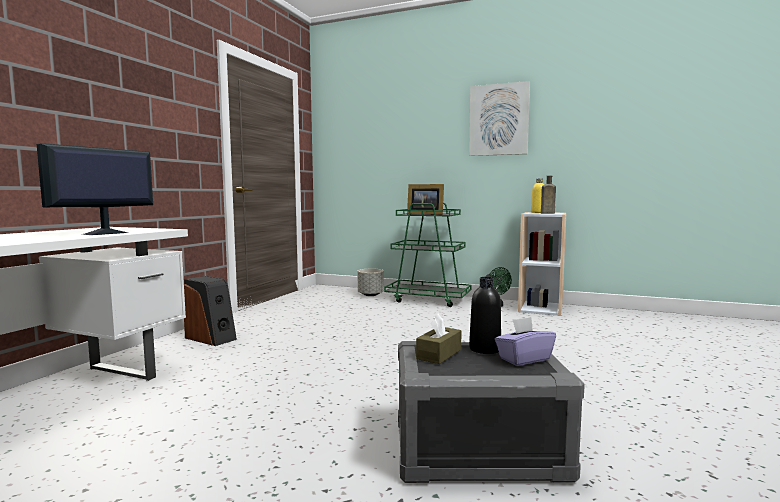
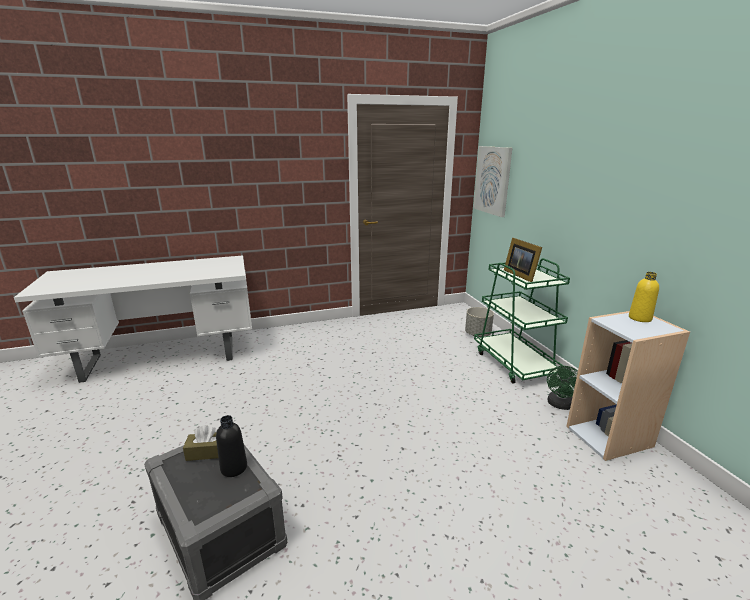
camera: 50 degrees right, 15 degrees up
(104, 233) = (195, 274): monitor -> none
(211, 338) = (302, 338): speaker -> none
(499, 120) = (639, 170): picture -> picture (493, 180)
(524, 359) = (220, 496): purple tissue box -> none
(546, 213) = (625, 328): brown bottle -> none

